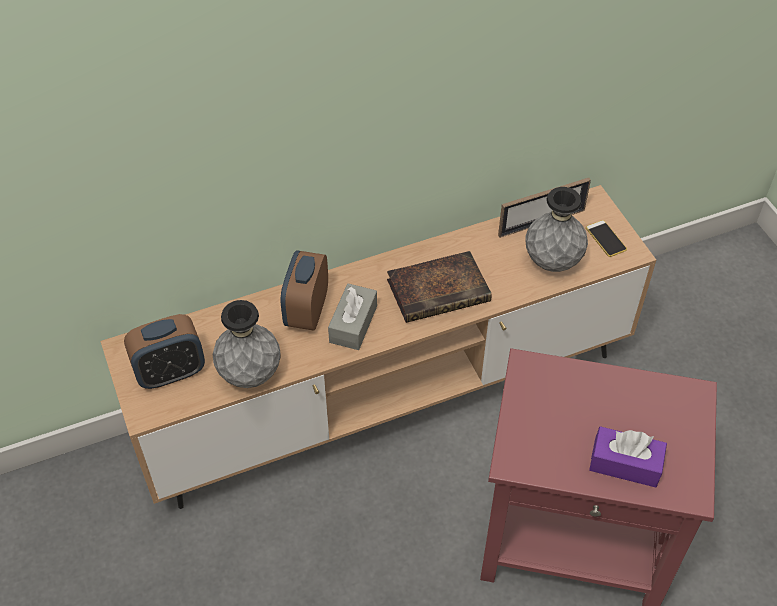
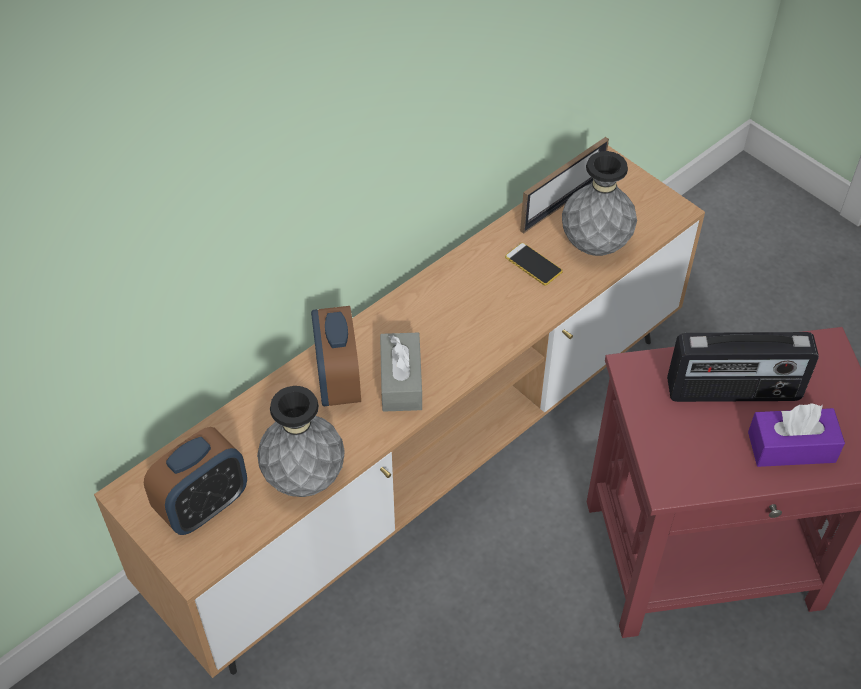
camera: 20 degrees left, 0 degrees up
(440, 290) = (484, 312): book -> none
(599, 407) = (733, 392): none -> radio
(606, 239) = (641, 203): phone -> phone (533, 264)

